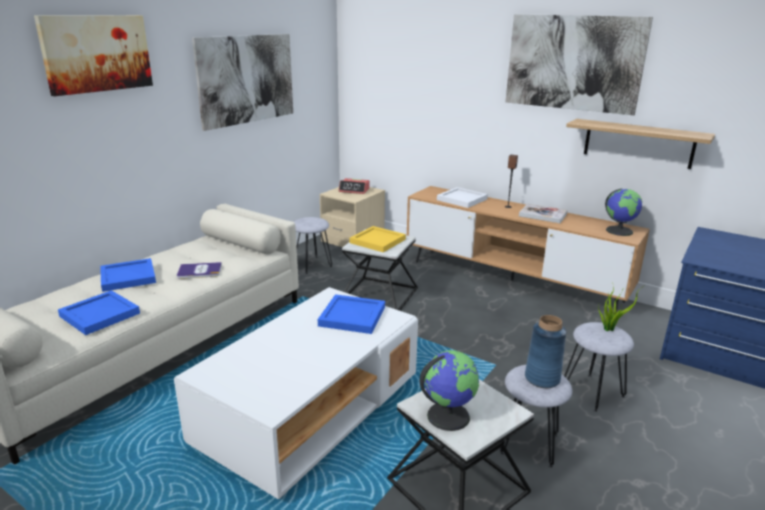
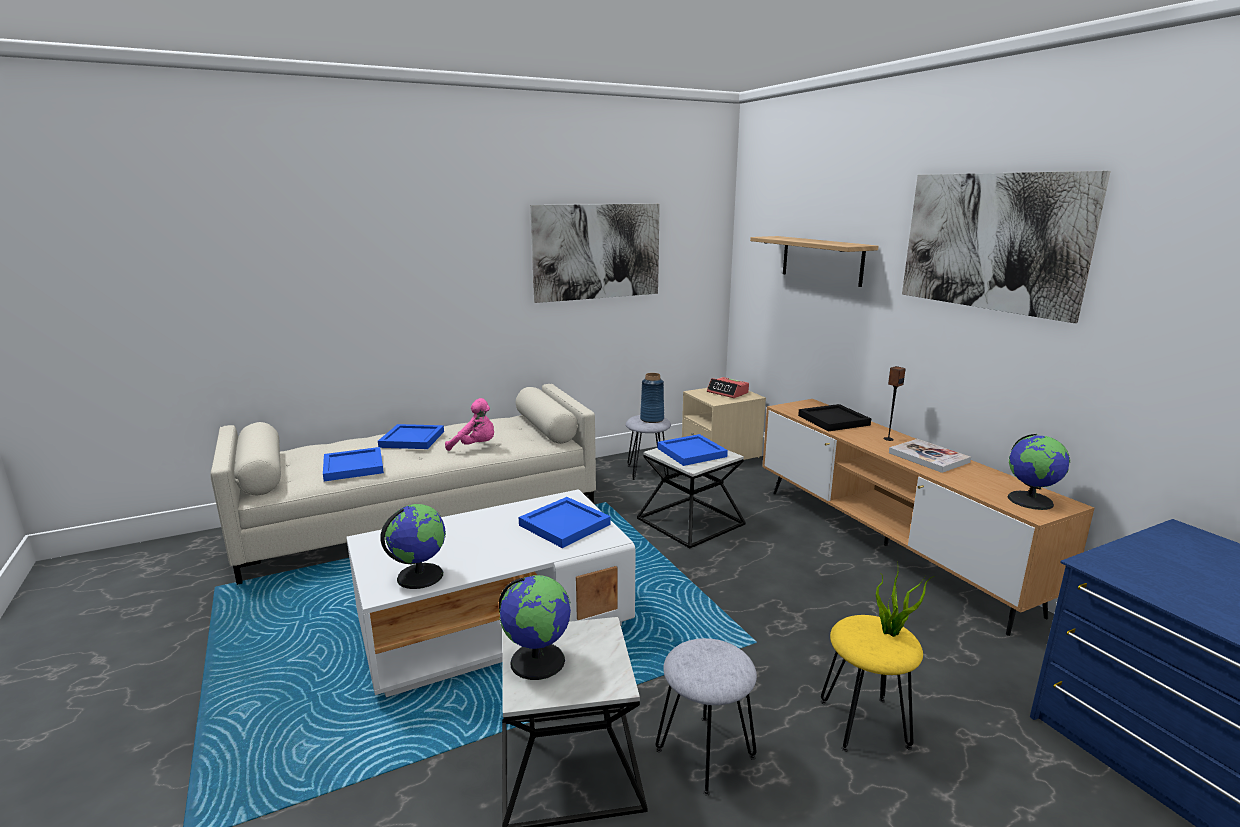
camera: 30 degrees right, 5 degrees down
(97, 53) = (421, 218): picture -> none
(199, 271) = (475, 446): book -> pink plush toy
(287, 387) = (420, 575): none -> globe
(378, 241) = (691, 453): yellow tray -> blue tray
(462, 199) = (833, 420): white tray -> black tray
(542, 378) = (714, 662): blue vase -> blue vase (652, 419)
(593, 392) = (865, 723): grey stool -> yellow stool
(638, 143) = (1082, 368): shelf -> shelf (821, 260)

